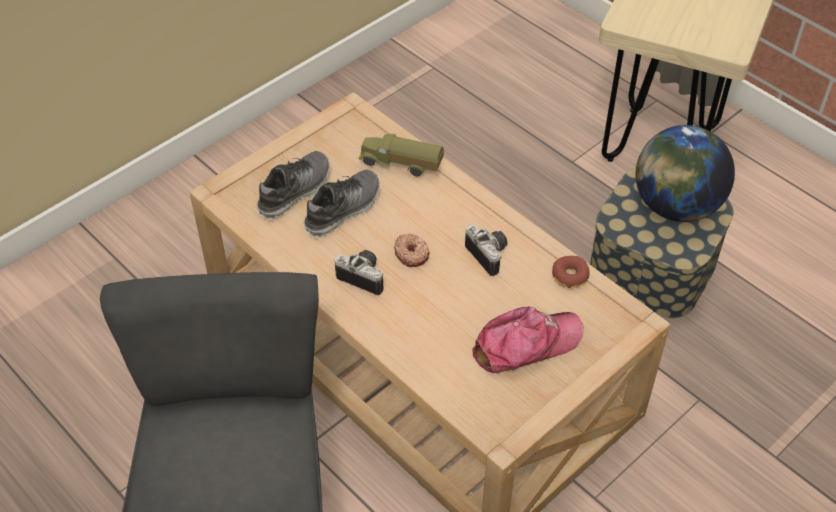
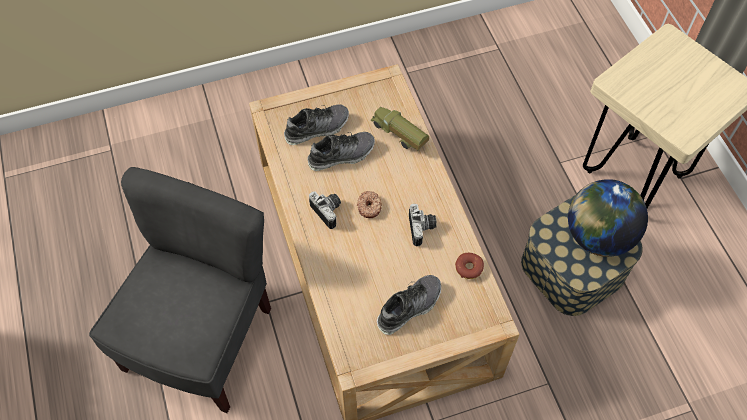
camera: 25 degrees right, 10 degrees up
(526, 344) = (409, 307): cap -> shoe

